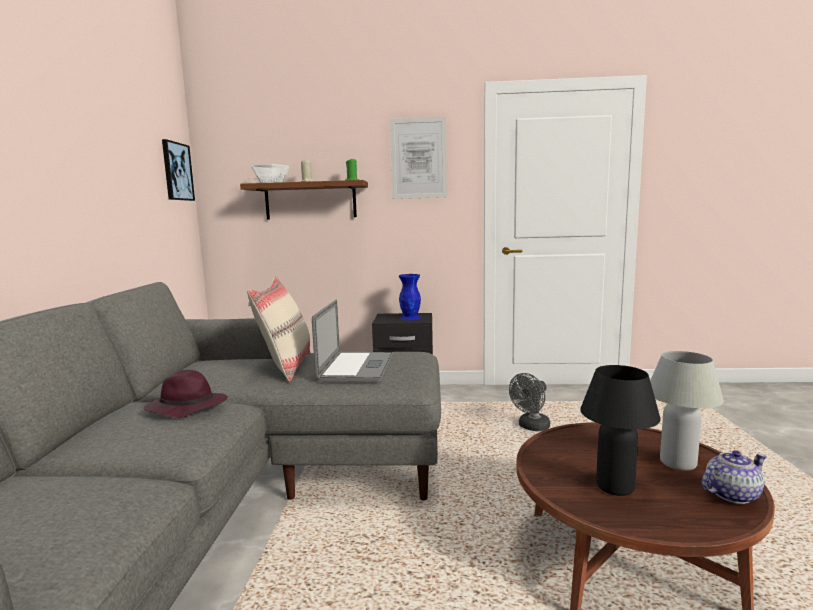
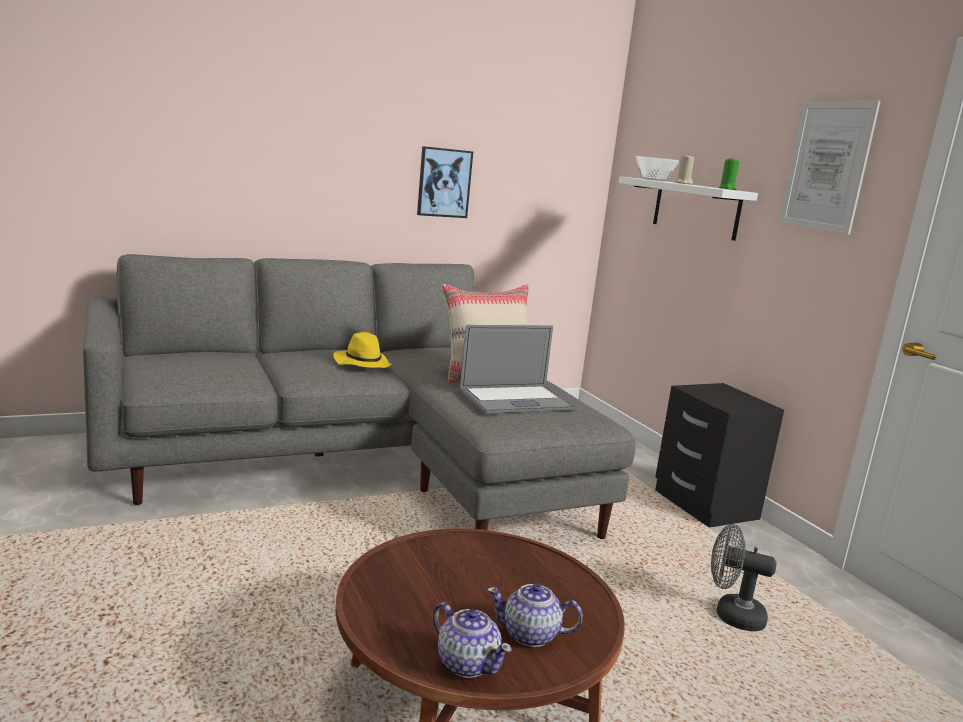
camera: 60 degrees right, 5 degrees up
(177, 171) = (579, 156): picture -> picture (444, 182)
(186, 408) = (362, 363): purple hat -> yellow hat
(310, 201) = (695, 208): brown shelf -> white shelf
(410, 318) = (732, 400): blue vase -> none
(615, 487) = (435, 587): black table lamp -> none
(678, 463) = (531, 635): white table lamp -> teapot

